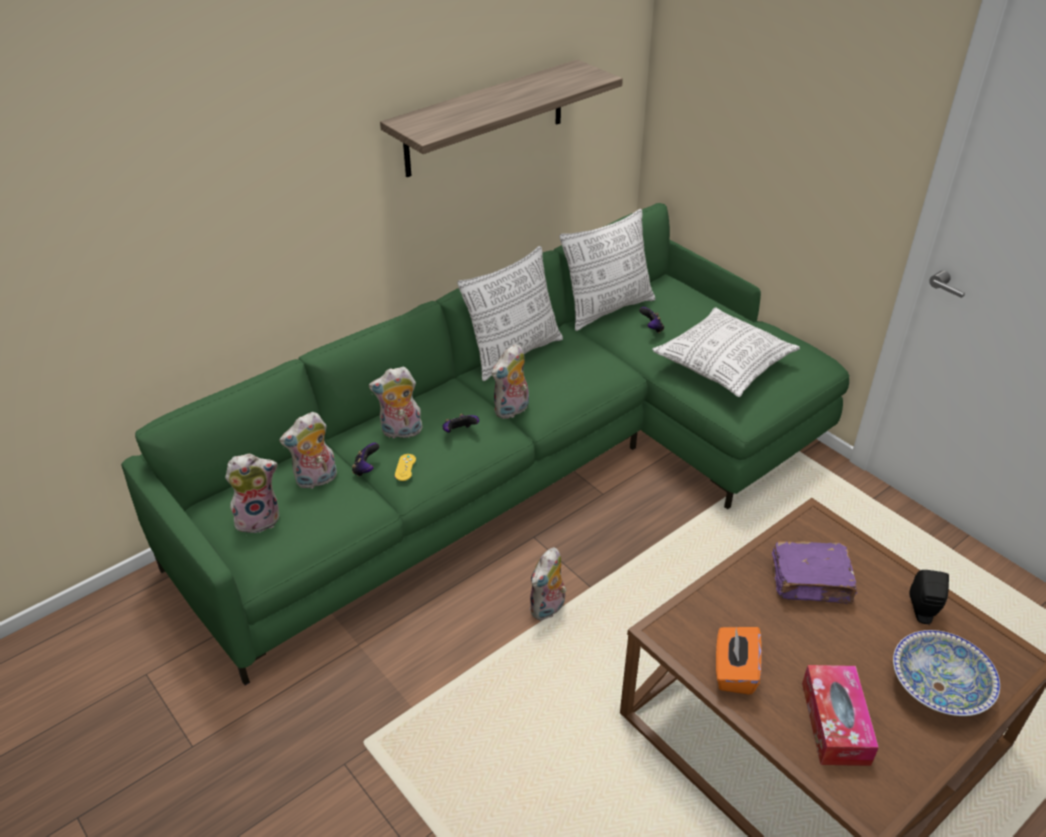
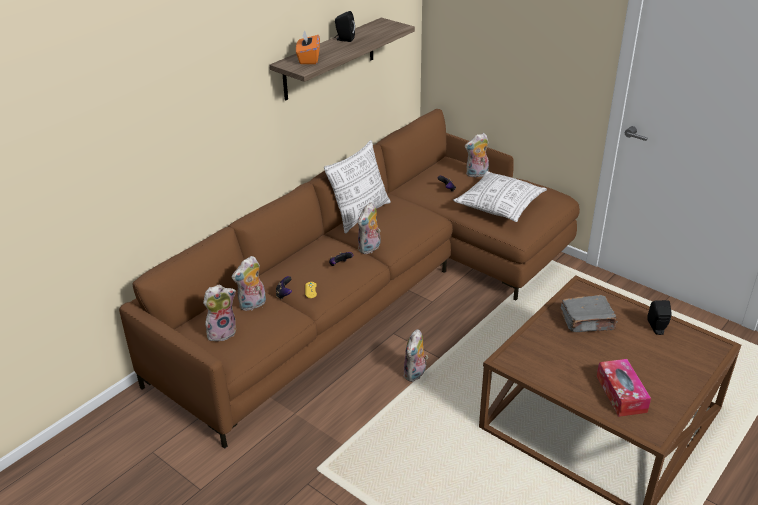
camera: 10 degrees left, 5 degrees down
(400, 432) = (300, 270): plush toy -> plush toy (477, 175)
(507, 90) = (344, 39): none -> black speaker
(528, 466) = (377, 291): green sofa -> brown sofa
(607, 309) = (414, 181): pillow -> none
(734, 671) = (554, 375): orange tissue box -> orange tissue box (308, 59)
(811, 583) = (587, 322): purple book -> grey book
(938, 687) = (676, 367): bowl -> none

